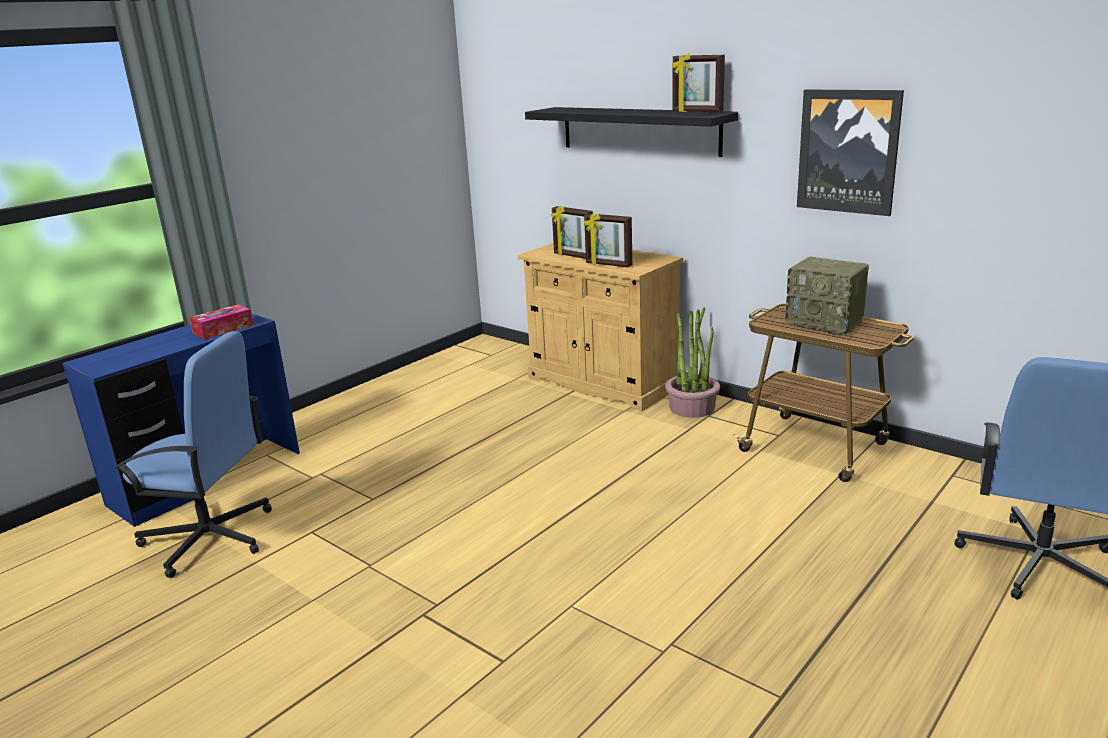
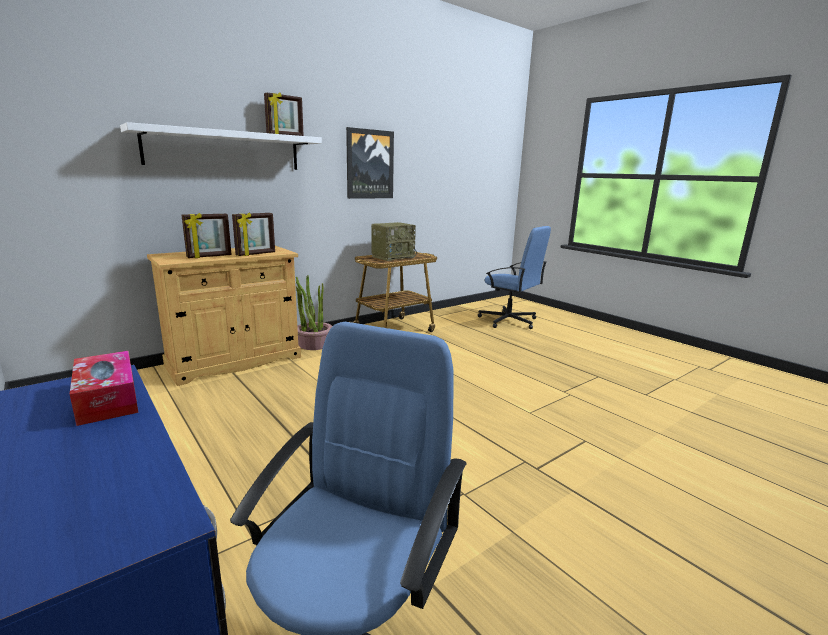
camera: 80 degrees left, 5 degrees down
(639, 130) = (225, 150): black shelf -> white shelf

